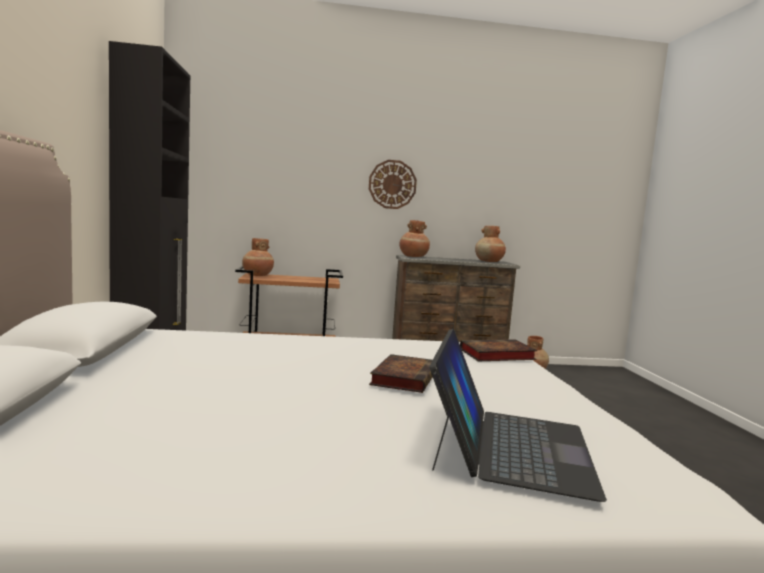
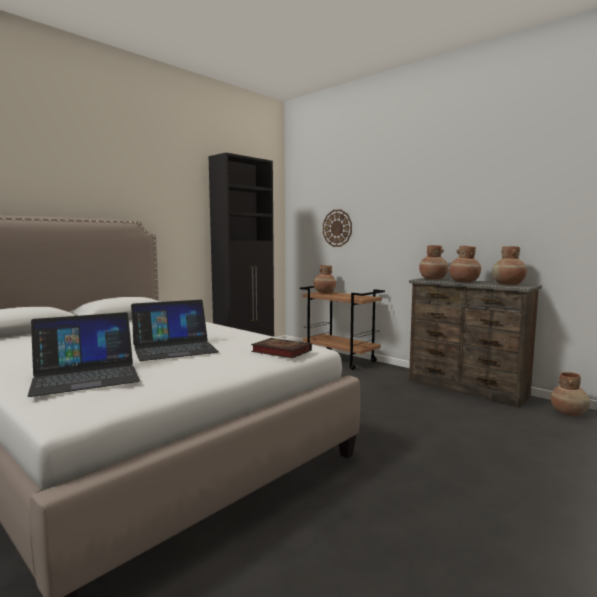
camera: 50 degrees right, 0 degrees up
(392, 184) = (425, 214): wall clock -> wall clock (337, 228)
(404, 377) = (174, 348): book -> laptop
(451, 259) = (463, 282): none -> brown vase

